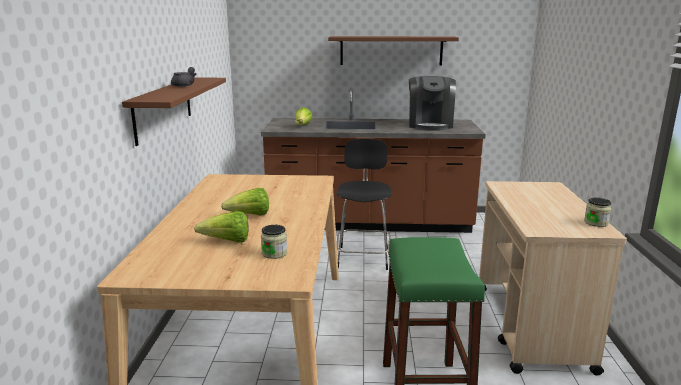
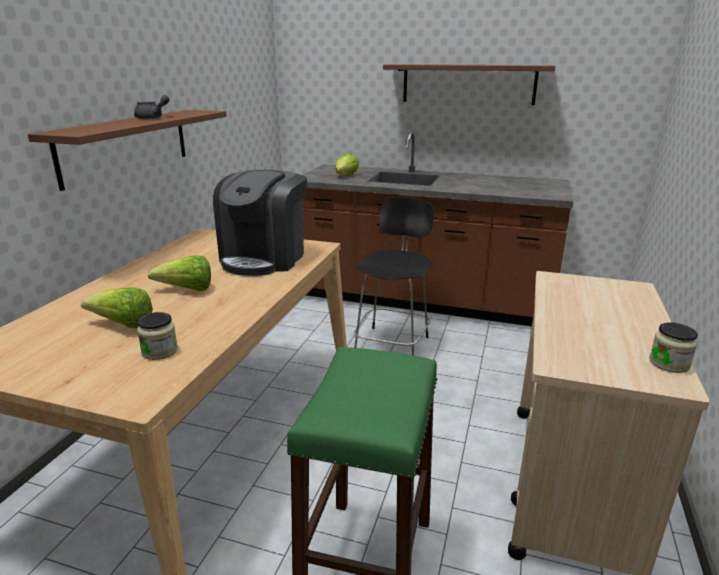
camera: 15 degrees right, 5 degrees up
(430, 125) = (506, 184): coffee machine -> coffee machine (264, 258)

